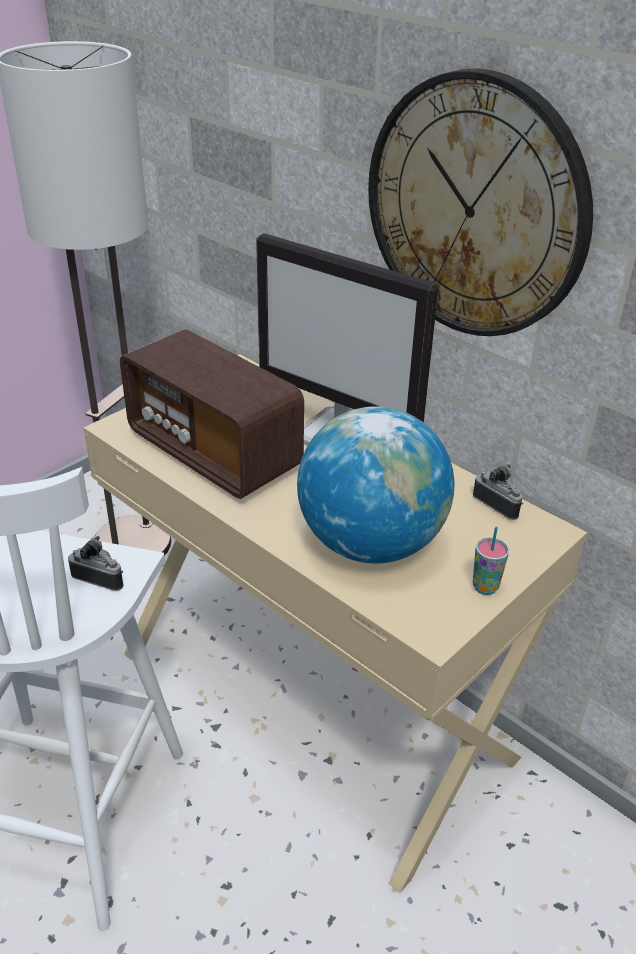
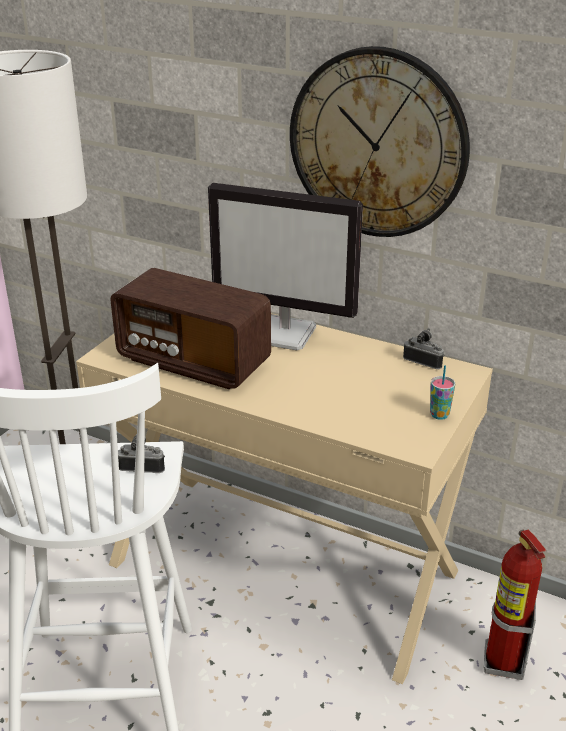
camera: 15 degrees left, 5 degrees down
(371, 543) = (345, 402): globe -> none
(536, 899) = (503, 663): none -> fire extinguisher

